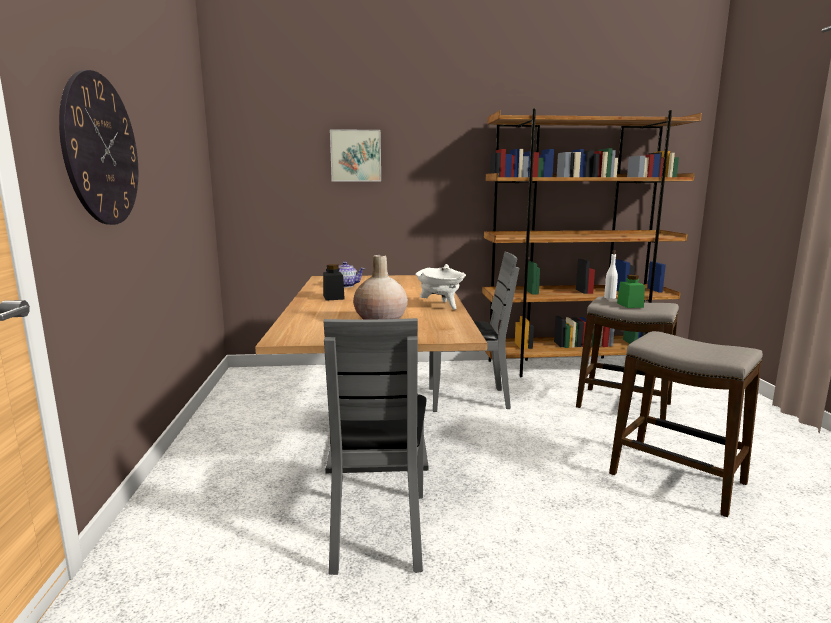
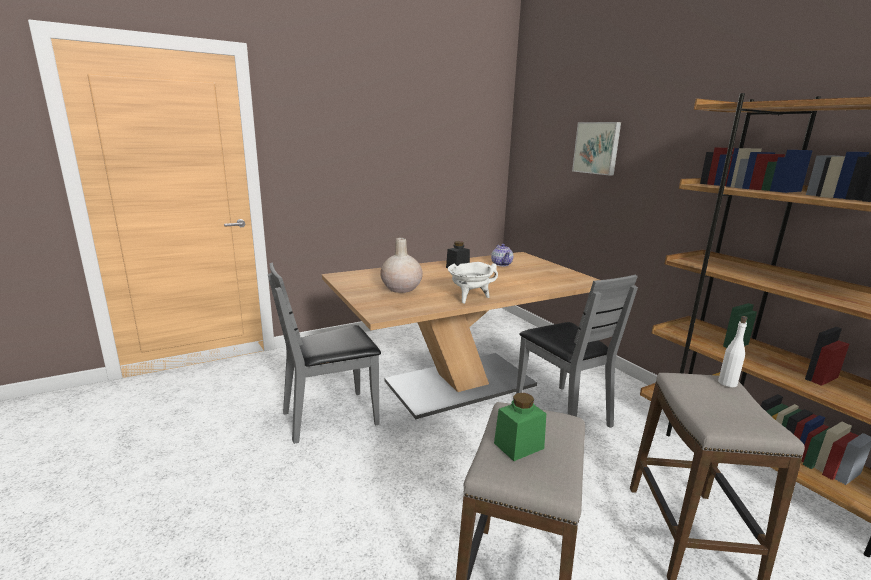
camera: 65 degrees right, 5 degrees up
(101, 150) = (338, 149): wall clock -> none
(630, 305) = (710, 400): green jar -> green jar (518, 446)

